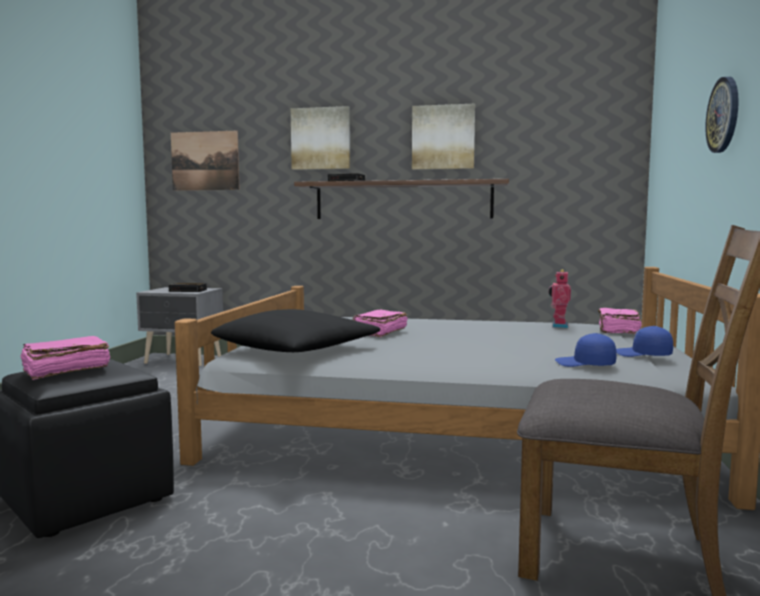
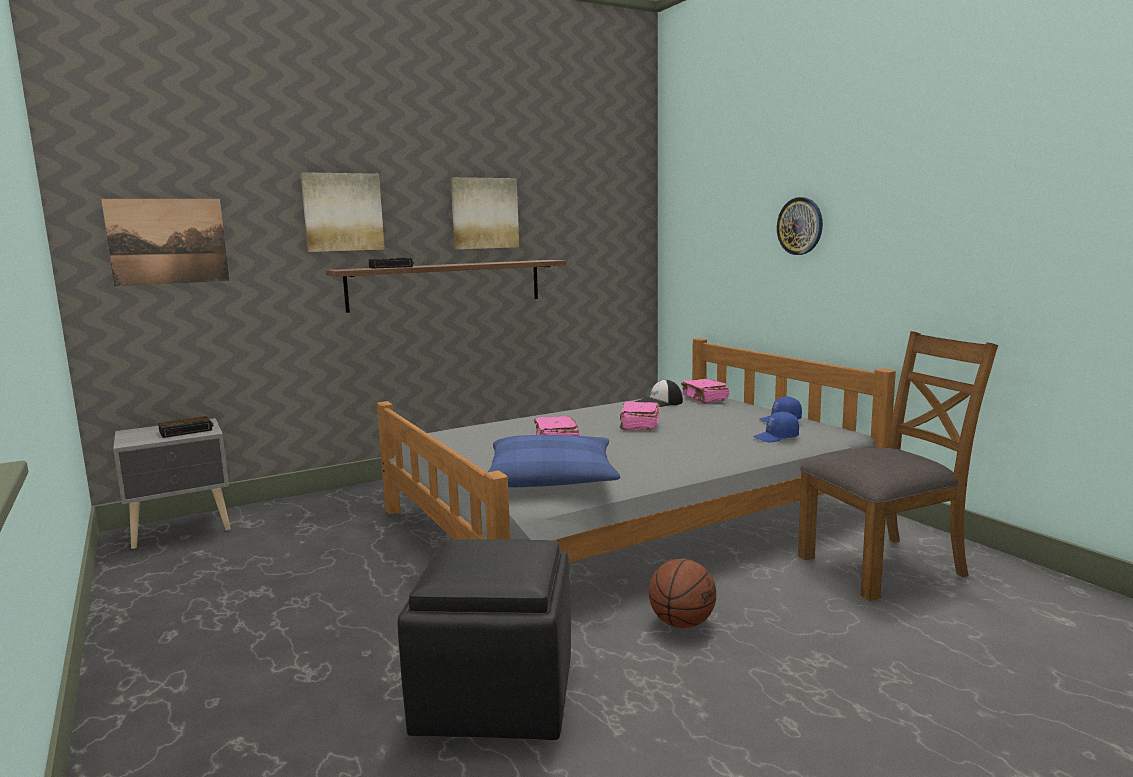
camera: 40 degrees left, 5 degrees up
(65, 371) = (483, 563): pink book -> pink book (639, 425)
(297, 349) = (552, 478): black pillow -> blue pillow
(299, 512) = (682, 623): none -> basketball
(558, 326) = (659, 403): toy robot -> cap

